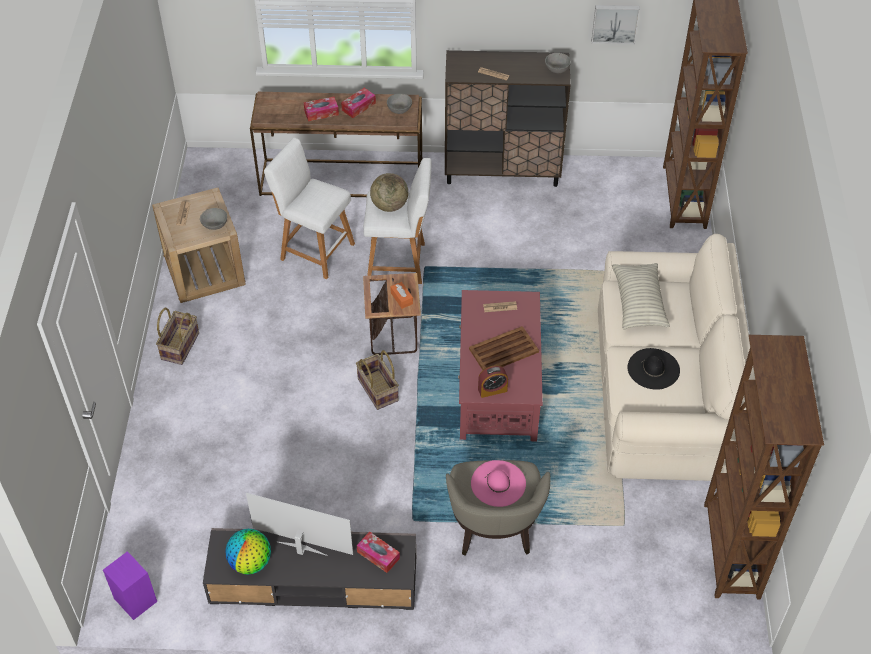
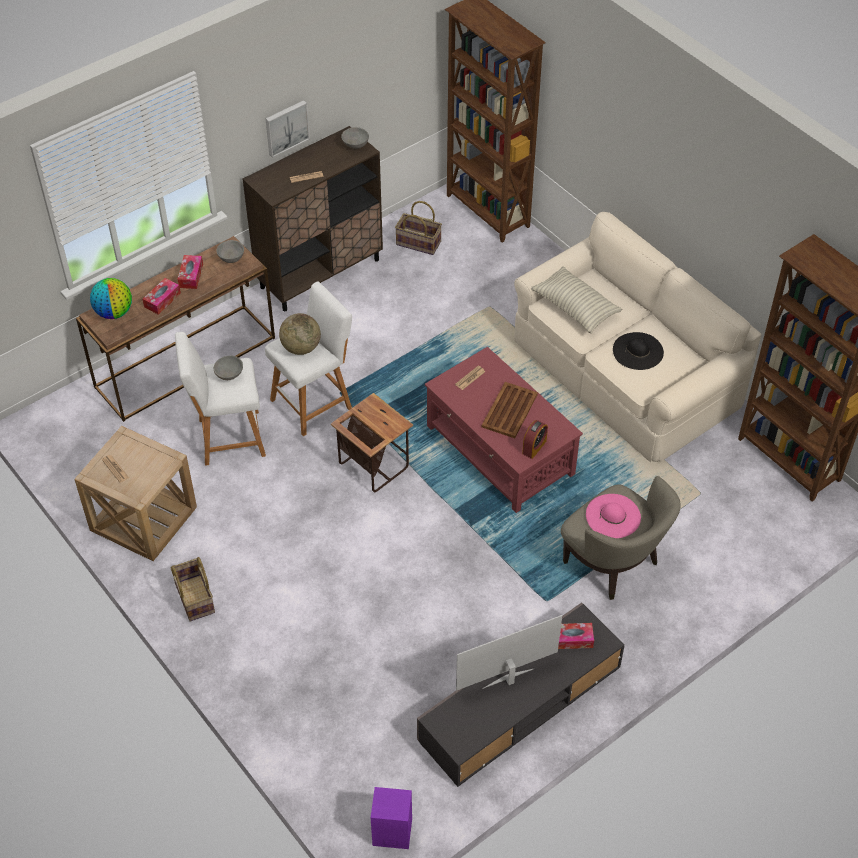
camera: 40 degrees left, 0 degrees up
(215, 226) = (158, 461): grey bowl -> grey bowl (229, 375)
(251, 562) = (479, 720): globe -> globe (114, 312)
(377, 390) = (408, 519): basket -> basket (418, 243)
(401, 298) = (384, 421): orange tissue box -> none
(615, 23) = (382, 77): picture -> picture (286, 127)

